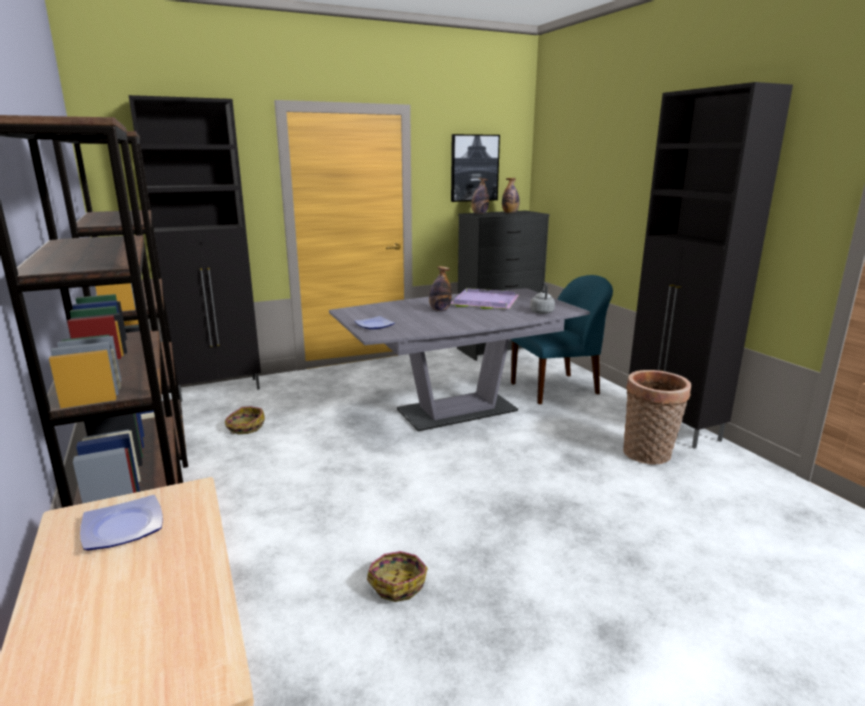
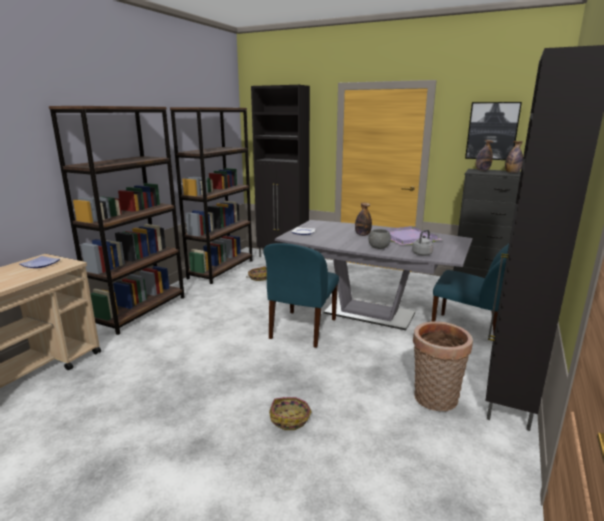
camera: 50 degrees right, 0 degrees up
(397, 583) = (180, 365): basket -> basket (290, 419)
(434, 459) = (302, 329): none -> blue chair
(495, 317) = (379, 248): none -> grey bowl

